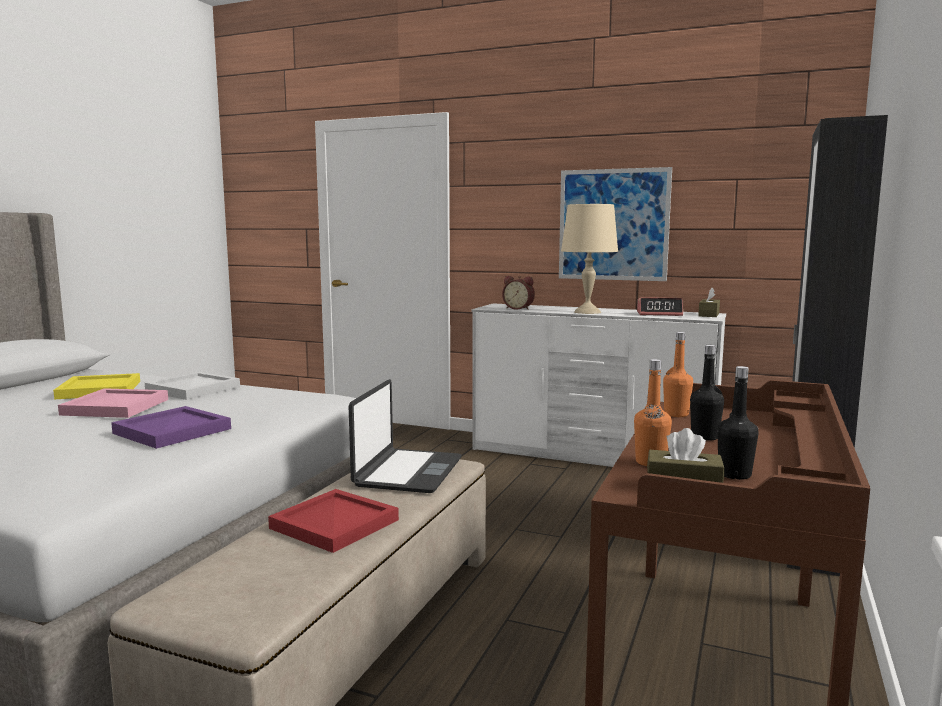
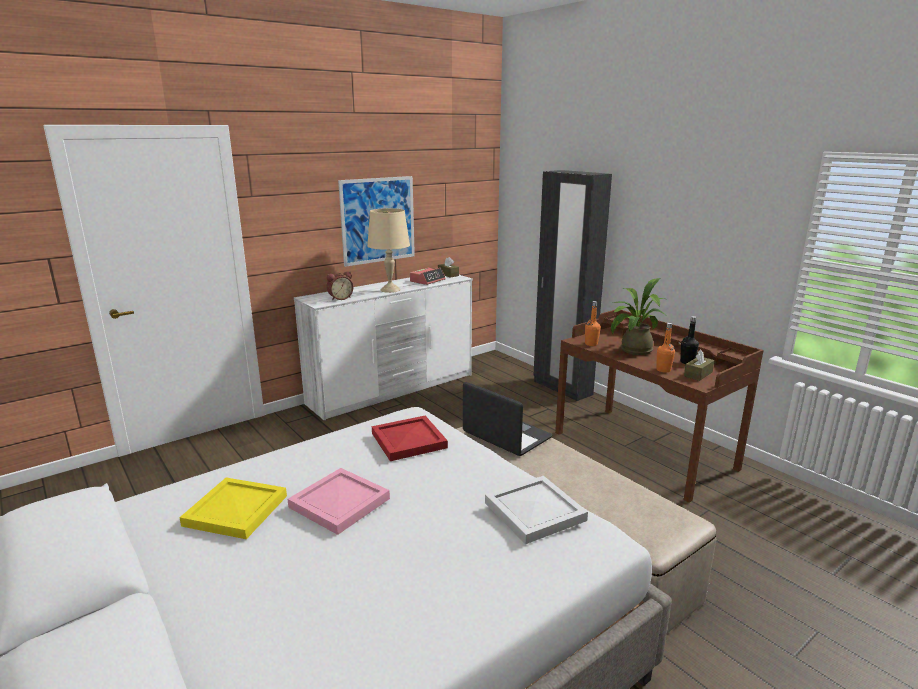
camera: 60 degrees left, 10 degrees up
(170, 431) = (456, 483): purple tray -> none
(193, 389) = (308, 462): white tray -> white tray (536, 512)
(332, 524) = (575, 475): red tray -> red tray (408, 441)
(704, 437) = (632, 351): black bottle -> potted plant

